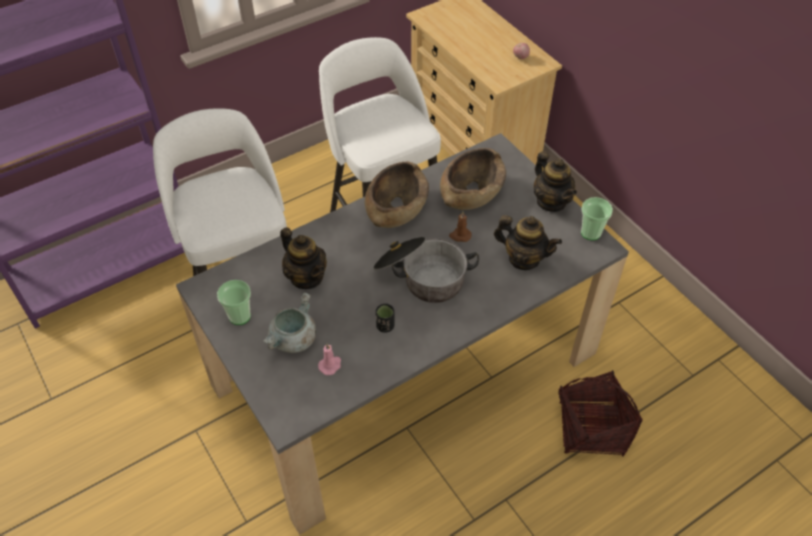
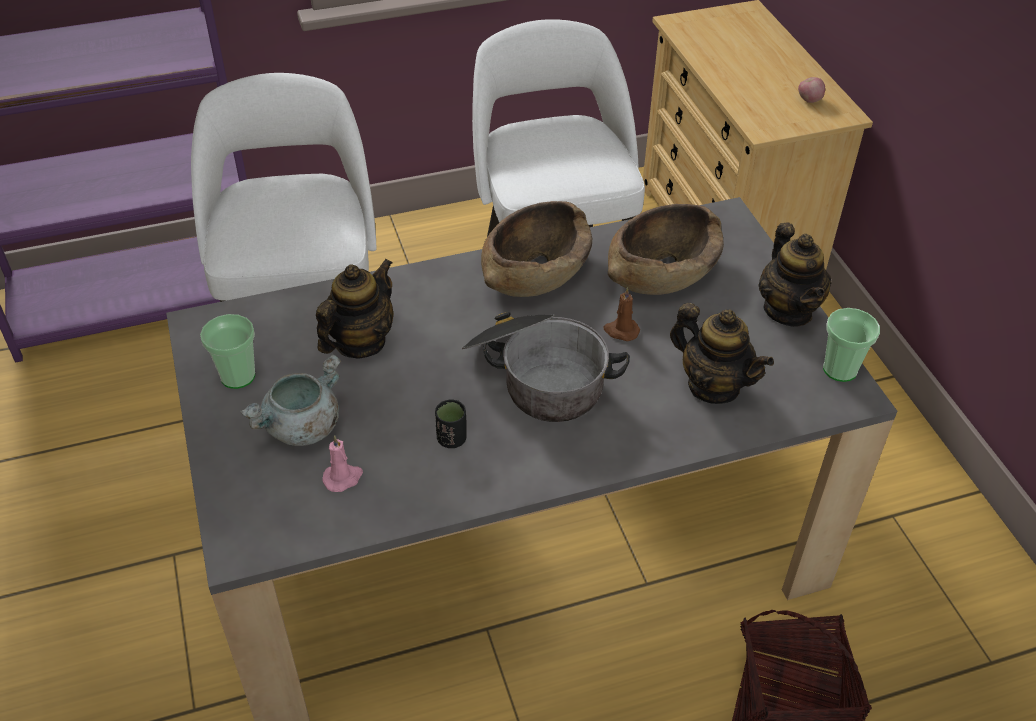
camera: 15 degrees right, 5 degrees down
(306, 277) = (360, 342): teapot -> teapot turned 120 degrees counterclockwise

